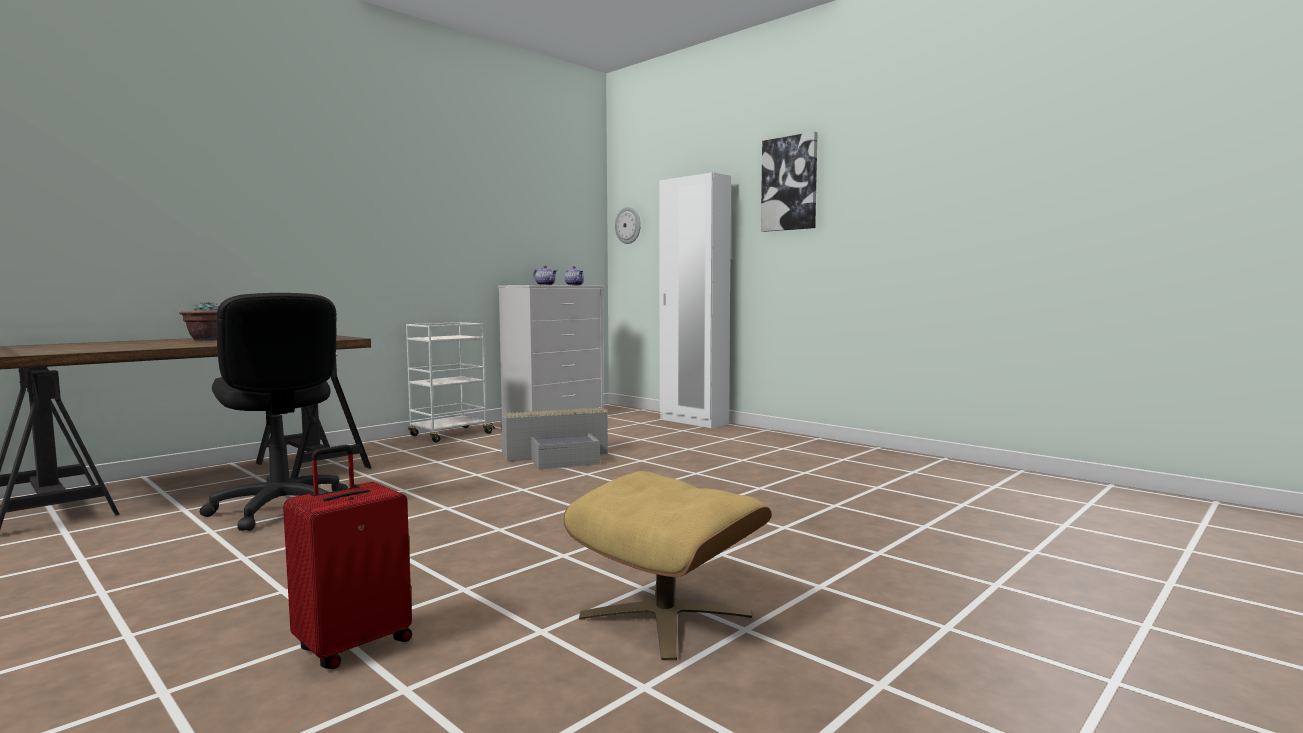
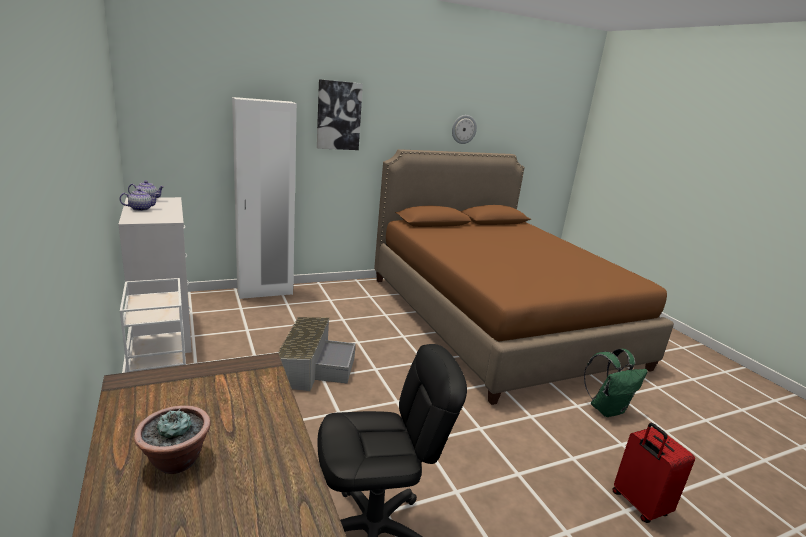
camera: 70 degrees left, 15 degrees up
(628, 225) = (155, 125): wall clock -> wall clock (463, 129)
(666, 615) = (607, 409): beige ottoman -> green backpack
(882, 510) = (496, 319): none -> brown bed

